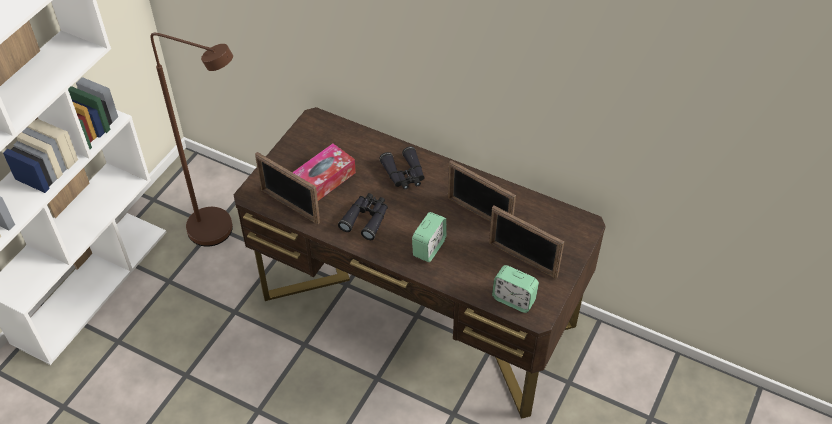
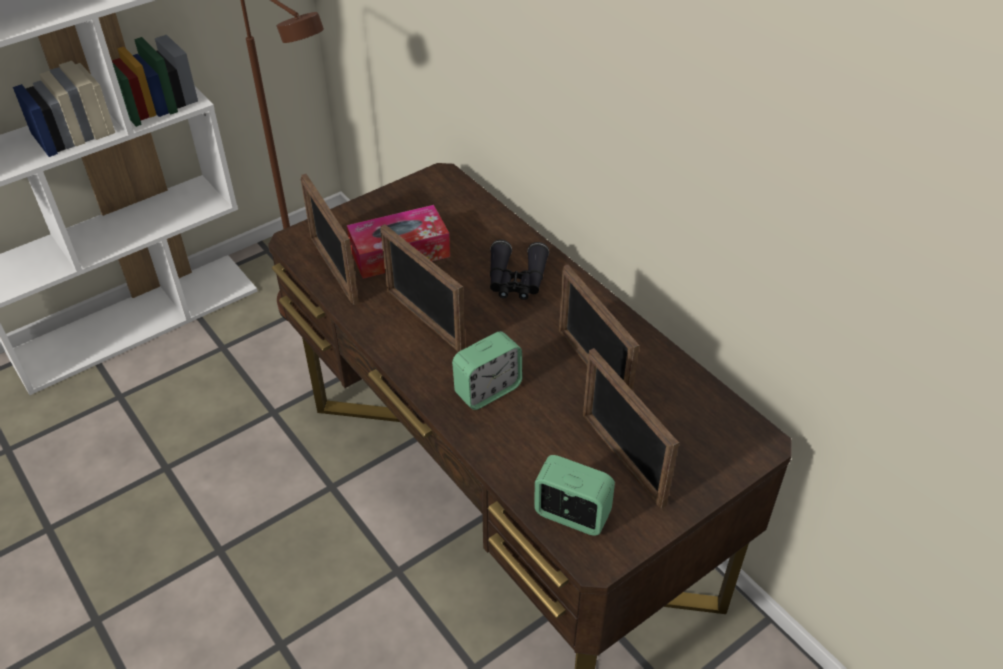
camera: 25 degrees right, 5 degrees down
(366, 219) = (424, 320): black binoculars -> picture frame
(513, 299) = (572, 515): alarm clock -> alarm clock turned 150 degrees clockwise

